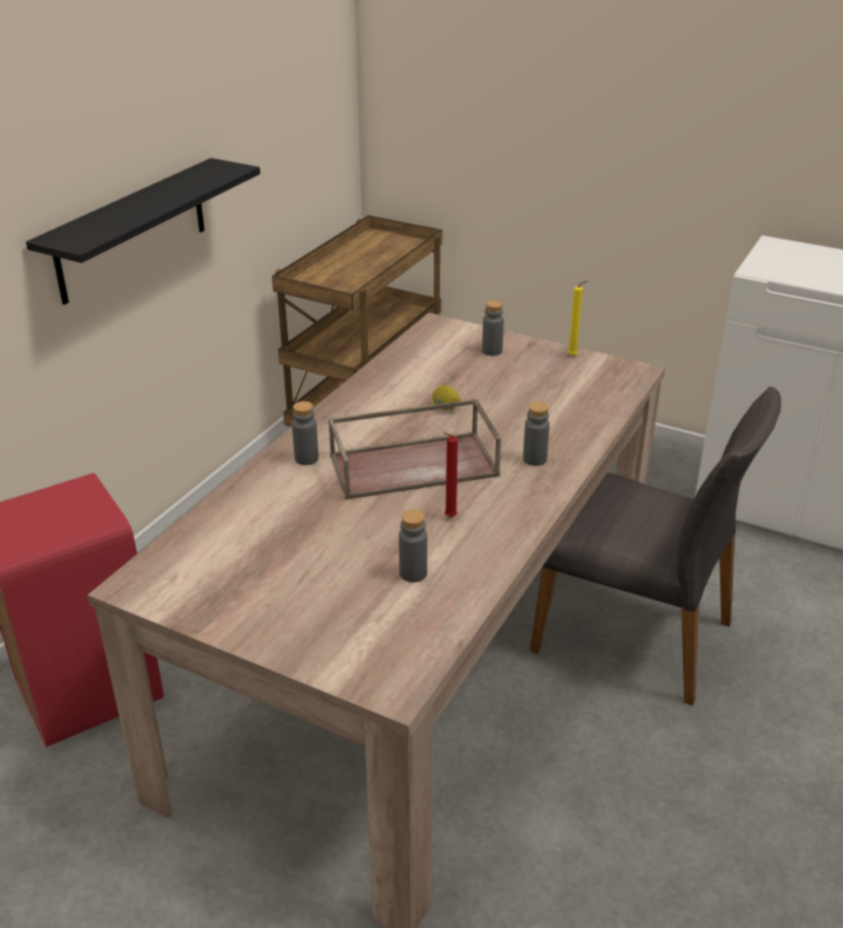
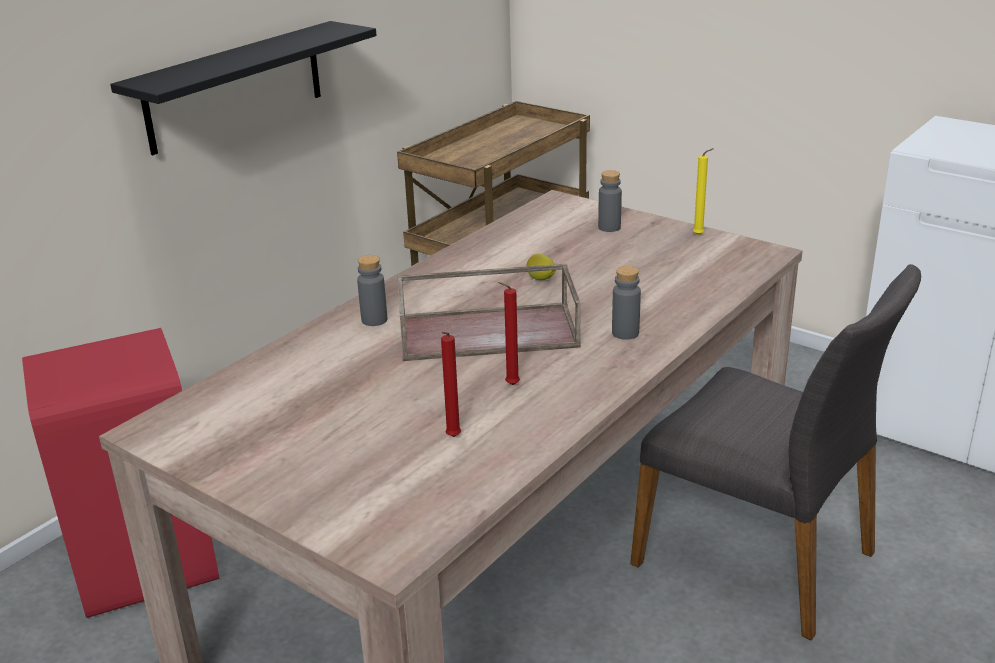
camera: 10 degrees right, 5 degrees down
(413, 573) = (452, 438): grey bottle -> red candle

